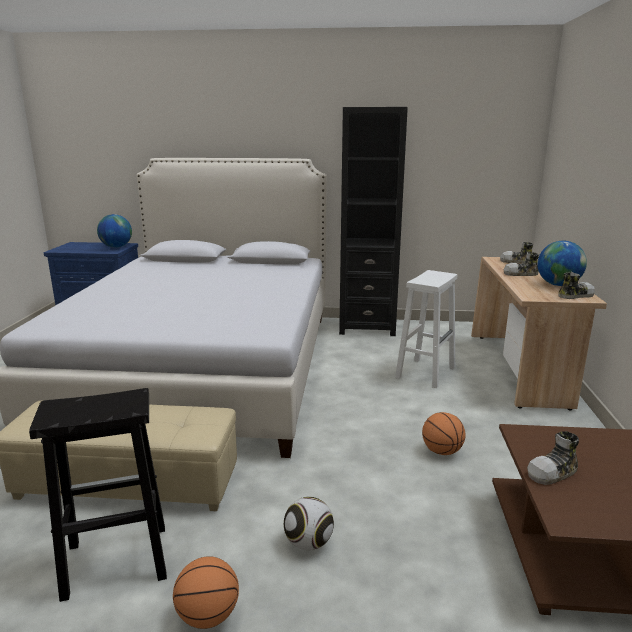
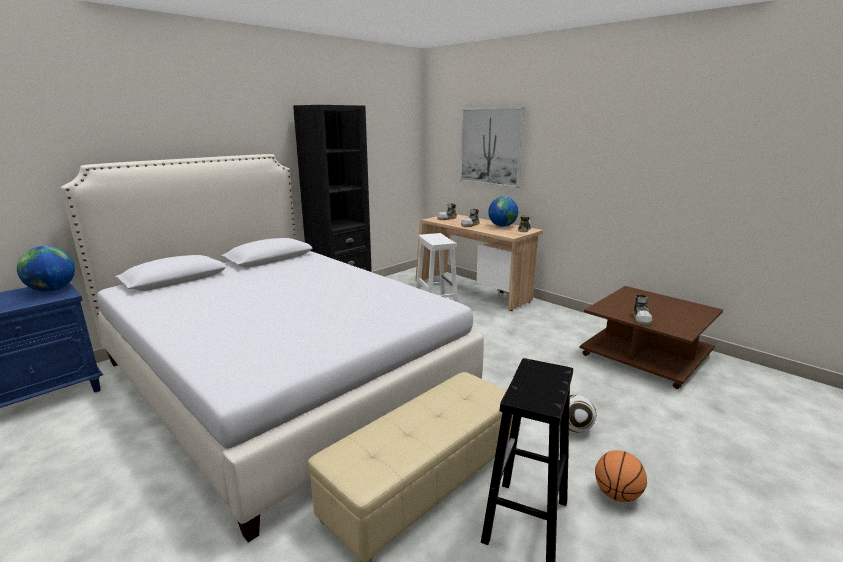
camera: 50 degrees left, 0 degrees up
(441, 451) = (527, 349): basketball -> none
(589, 165) = (491, 146): none -> picture

